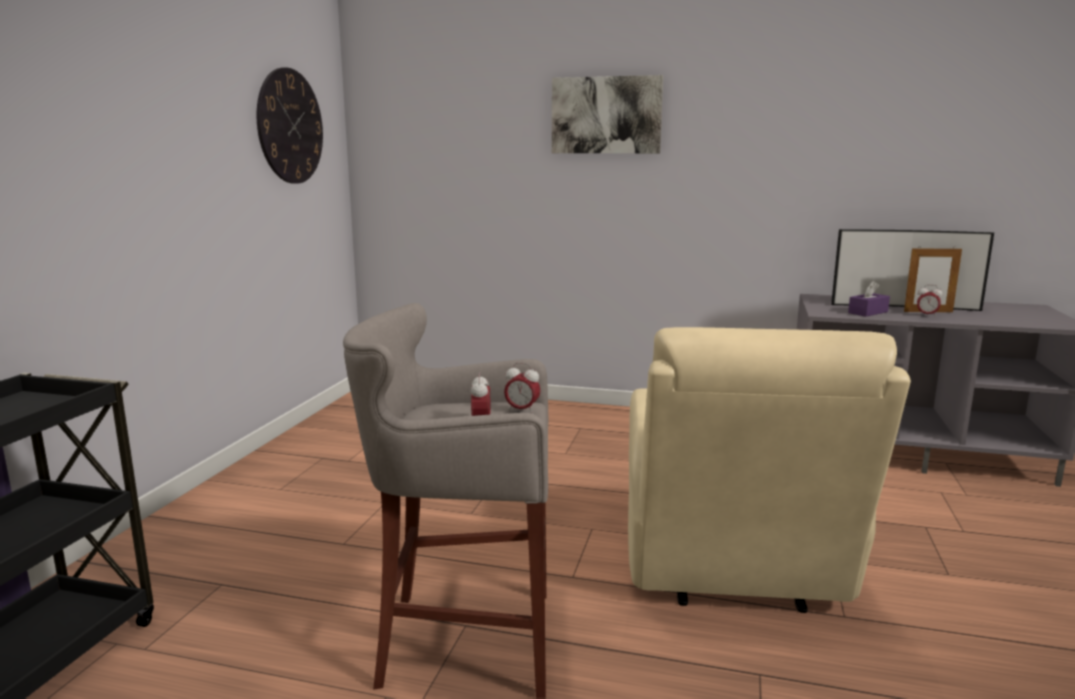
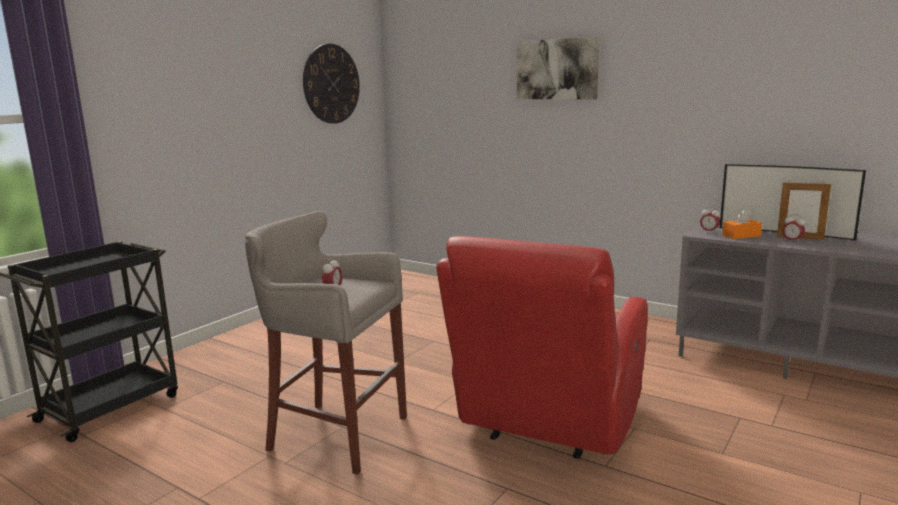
camera: 20 degrees right, 0 degrees up
(522, 410) = (368, 285): alarm clock -> alarm clock (709, 232)
(731, 572) = (547, 424): beige armchair -> red armchair
(868, 312) = (741, 235): purple tissue box -> orange tissue box

